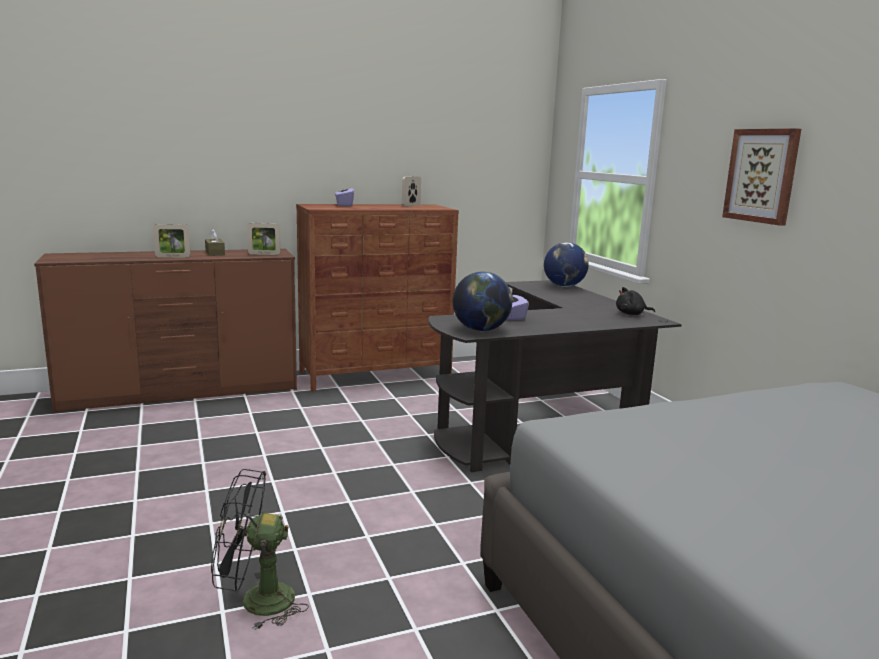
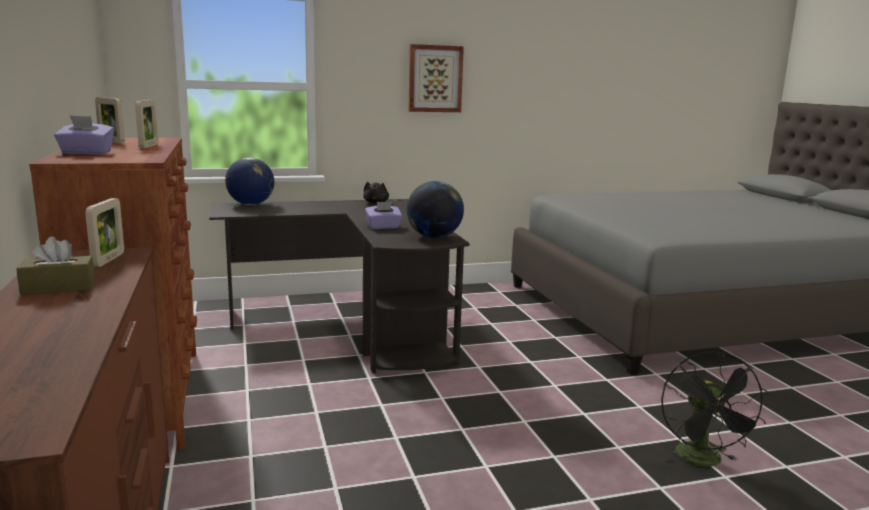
camera: 85 degrees left, 0 degrees up
(172, 257) = (86, 313): picture frame -> picture frame (148, 146)

